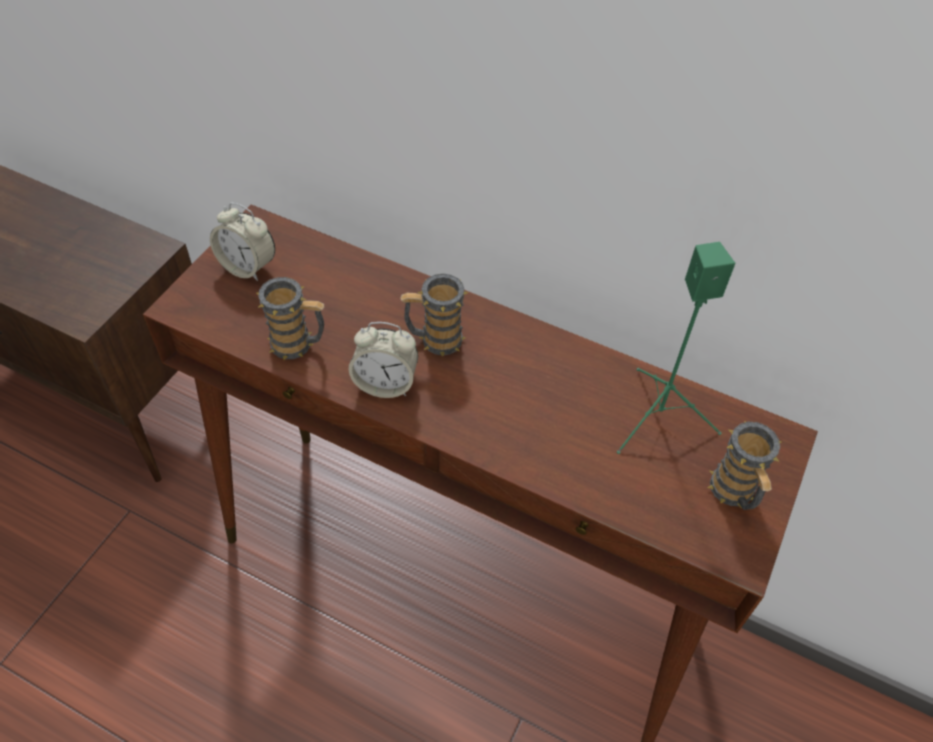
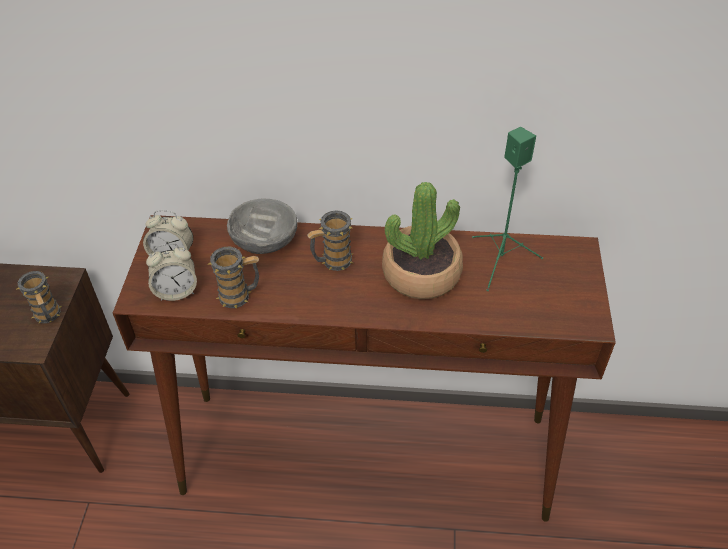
camera: 20 degrees left, 5 degrees down
(365, 284) = (264, 241): none -> grey bowl
(385, 383) = (314, 300): alarm clock -> alarm clock (176, 291)
(541, 396) = (421, 273): none -> potted plant
(734, 494) = (569, 290): mug -> mug (48, 316)

